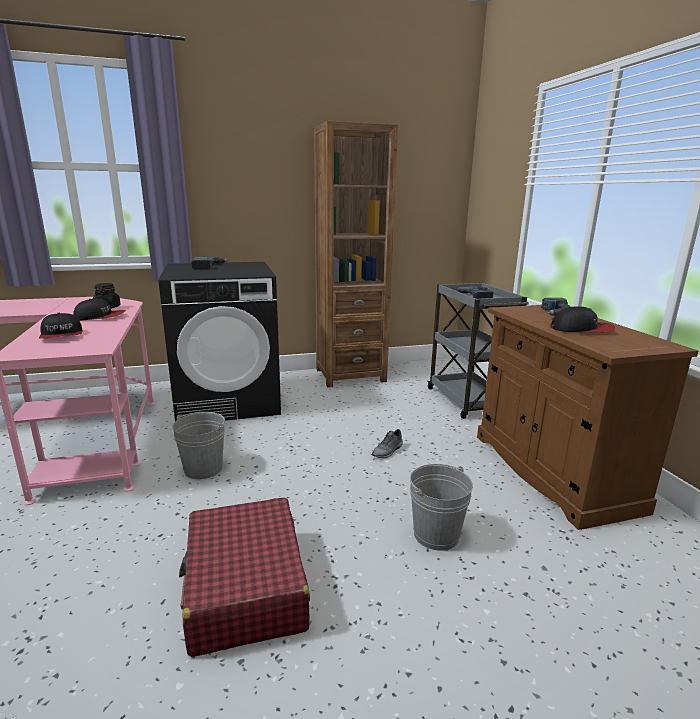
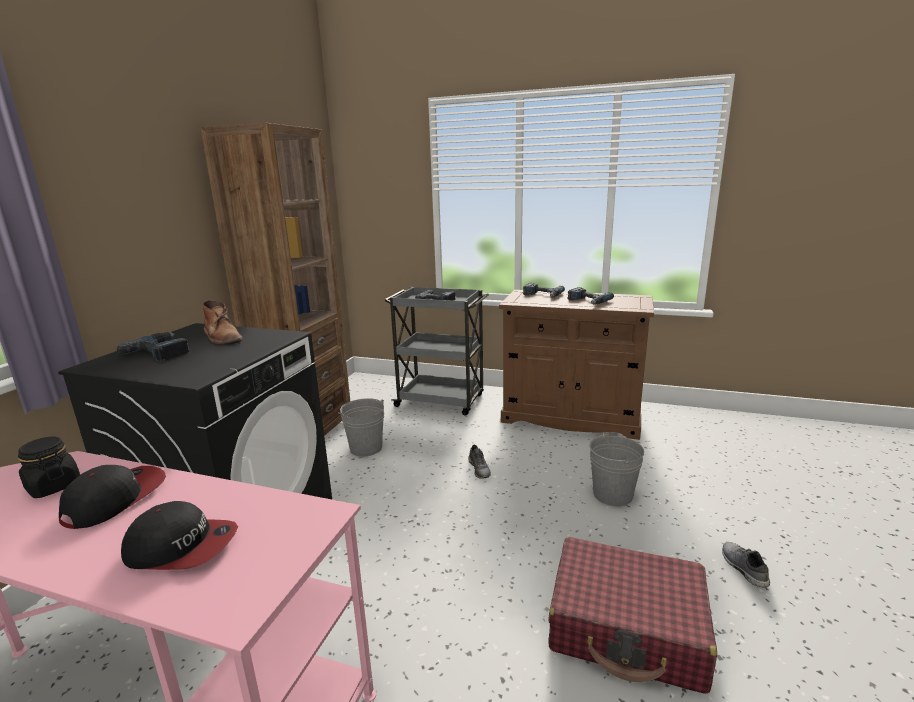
camera: 55 degrees left, 0 degrees up
(203, 469) = (389, 604): grey bucket -> grey bucket (366, 448)
(243, 268) = (222, 337): none -> brown boot
(399, 667) = (742, 568): none -> grey shoe
(581, 329) = (587, 301): cap -> power drill

